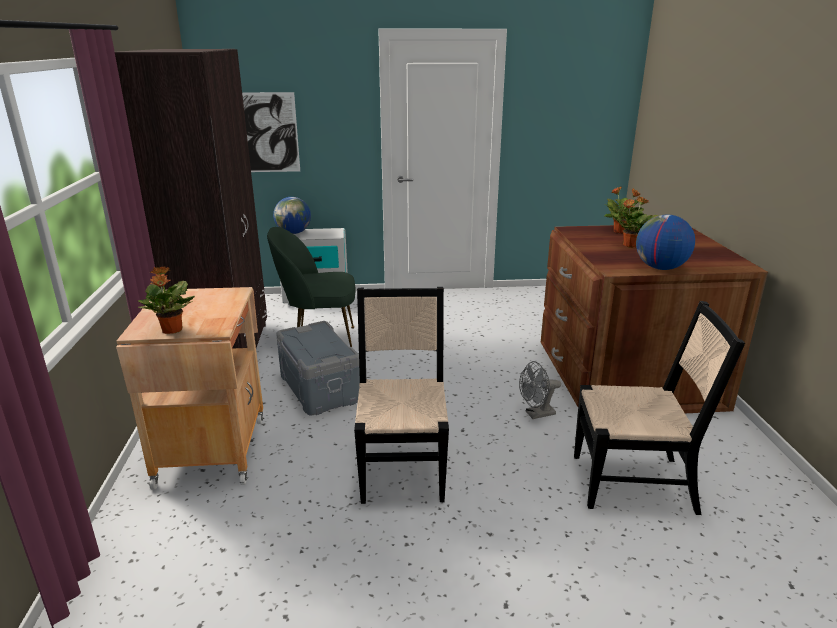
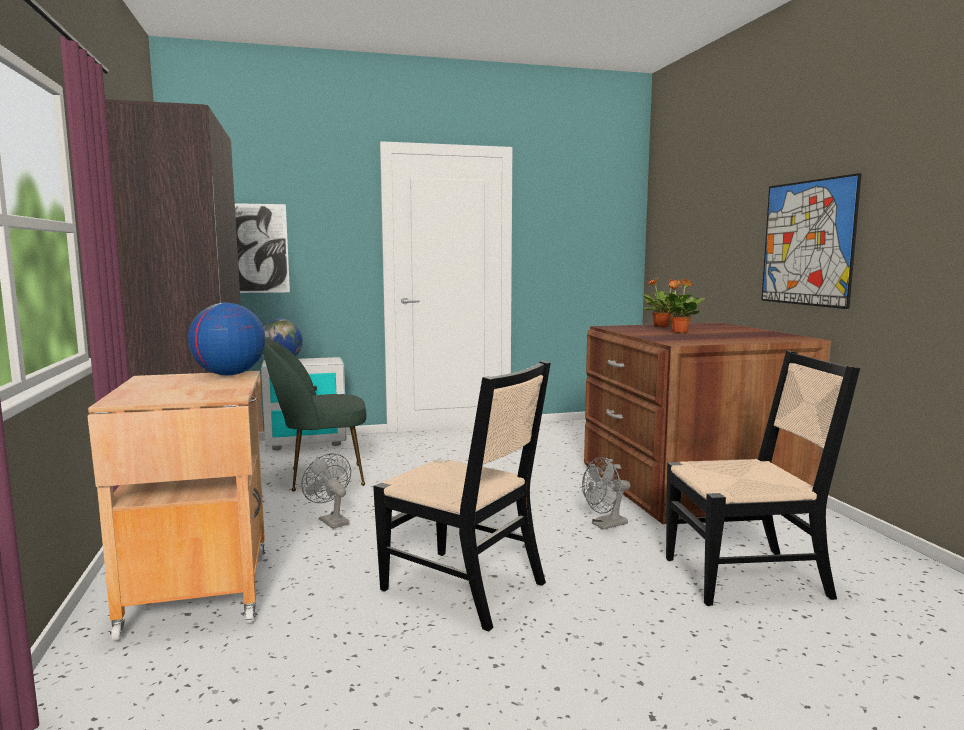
camera: 10 degrees left, 15 degrees down
(172, 330) = (166, 398): potted plant -> none
(318, 388) = (330, 521): grey storage box -> grey fan
(402, 468) = (463, 588): chair -> chair turned 135 degrees clockwise
(660, 268) = (723, 341): globe -> globe (229, 375)
(767, 170) = (807, 243): none -> picture

